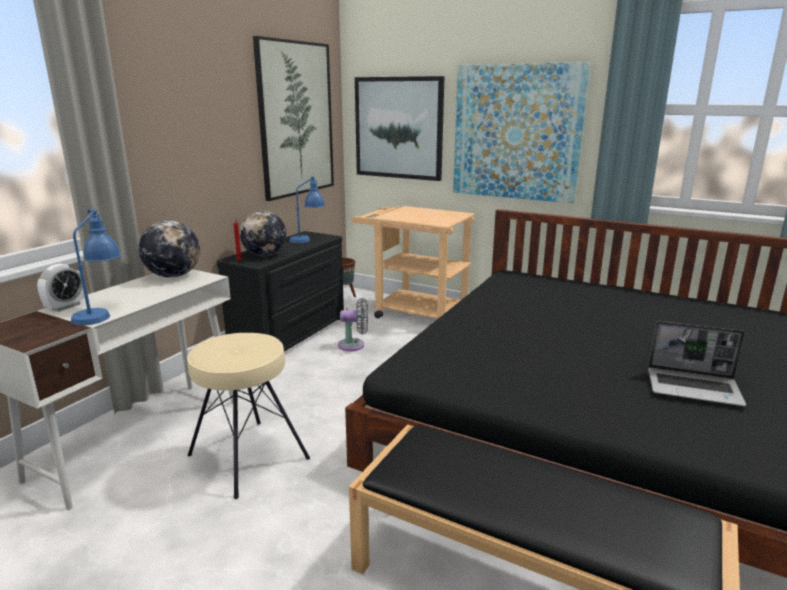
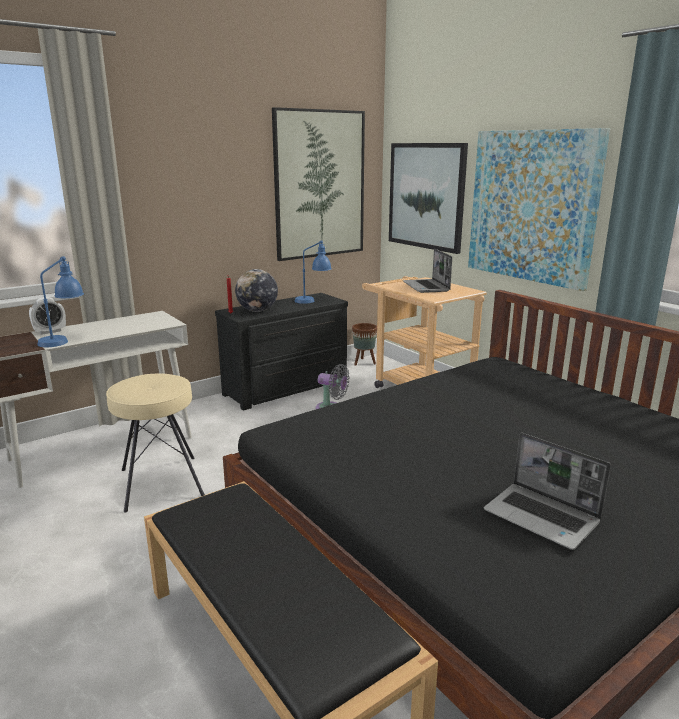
camera: 25 degrees right, 0 degrees up
(173, 276) = (148, 318): globe -> none
(420, 214) = (426, 287): none -> laptop

